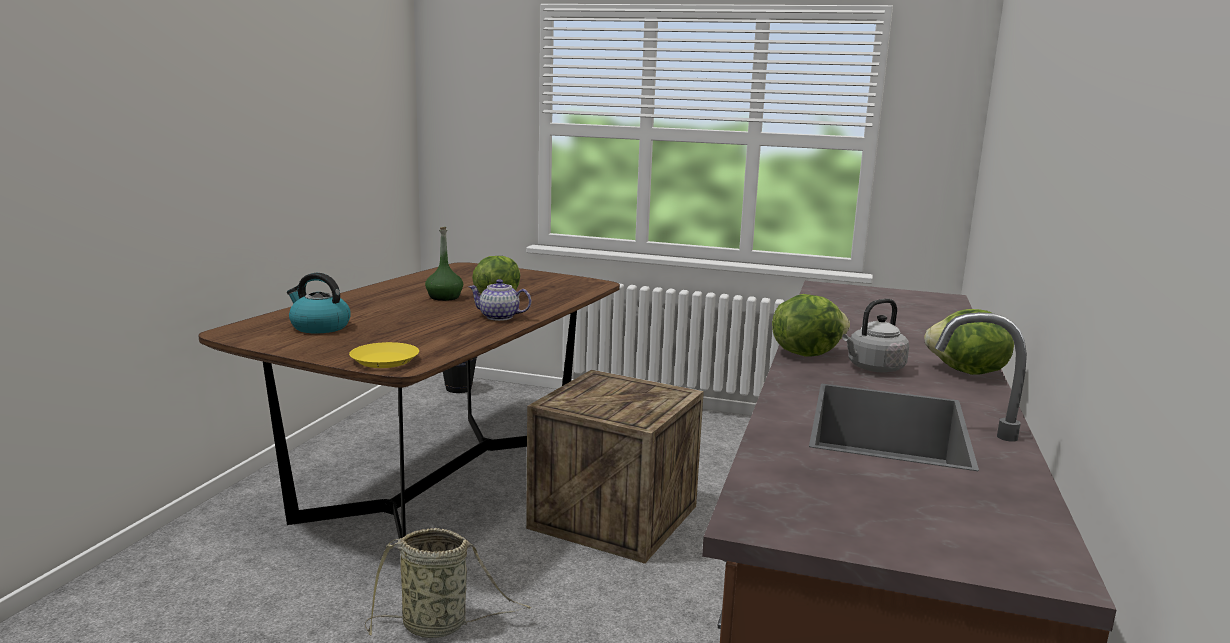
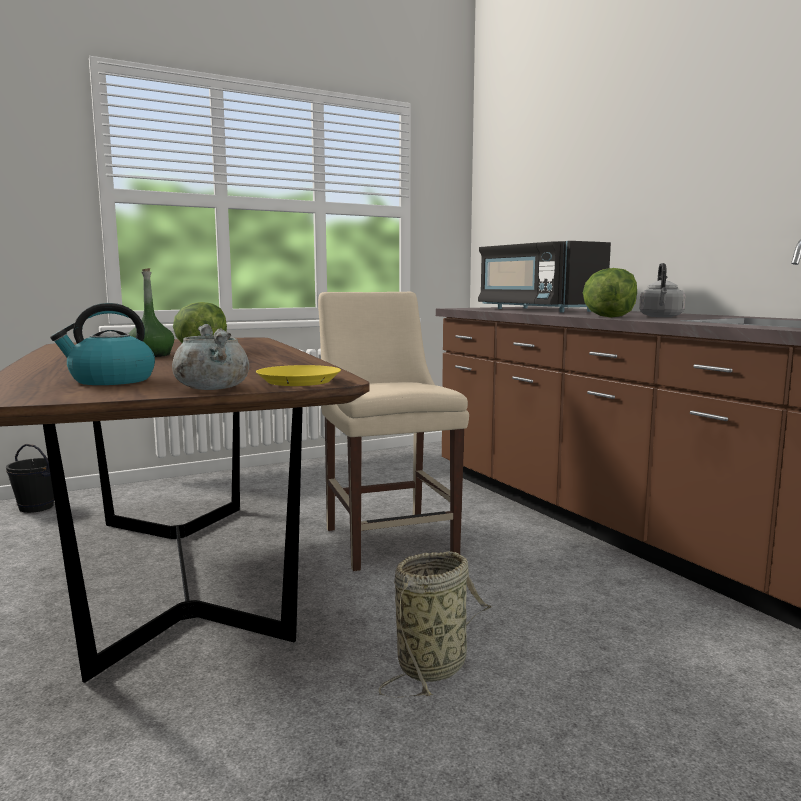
camera: 45 degrees left, 5 degrees down
(323, 353) = (211, 388): none -> grey cooking pot
(499, 317) = (264, 355): teapot -> none
(614, 517) = (388, 538): crate -> beige chair
(875, 311) = (537, 310): none -> black microwave
(967, 372) = (691, 314): lettuce -> none

